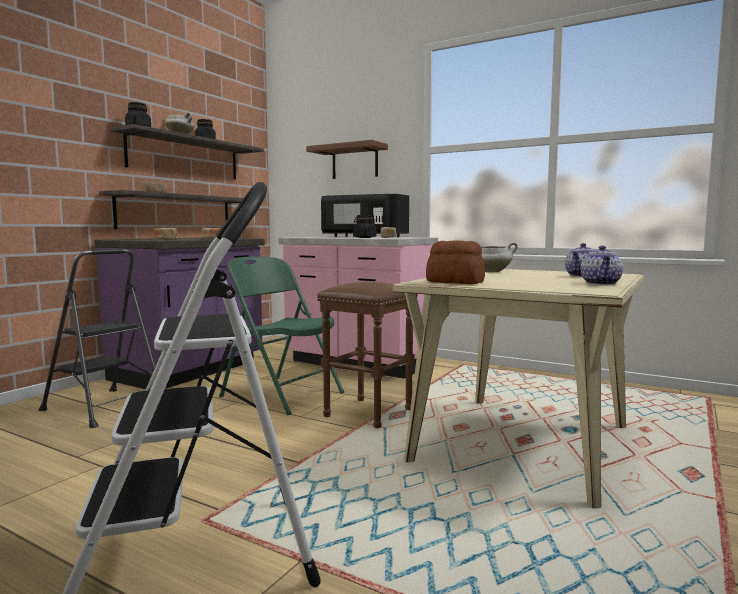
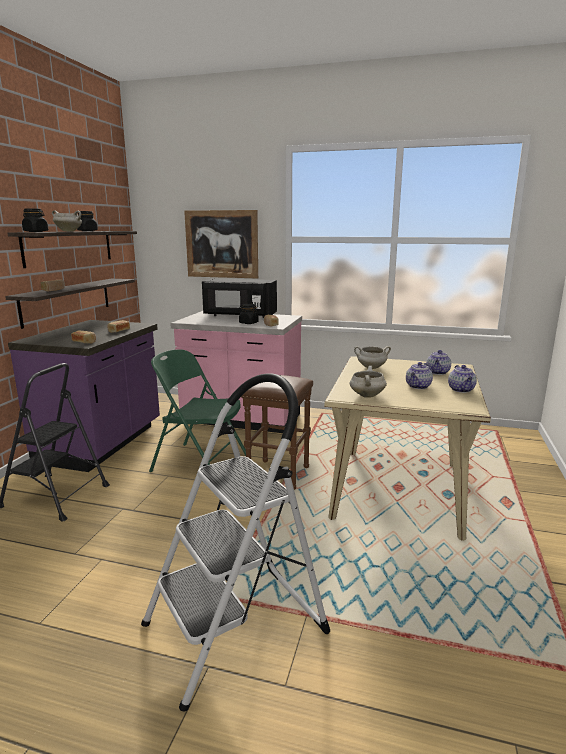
camera: 15 degrees left, 10 degrees up
(355, 162) = (221, 244): brown shelf -> picture
(455, 282) = (366, 395): bread -> white cooking pot
(538, 280) = (418, 386): none -> teapot

